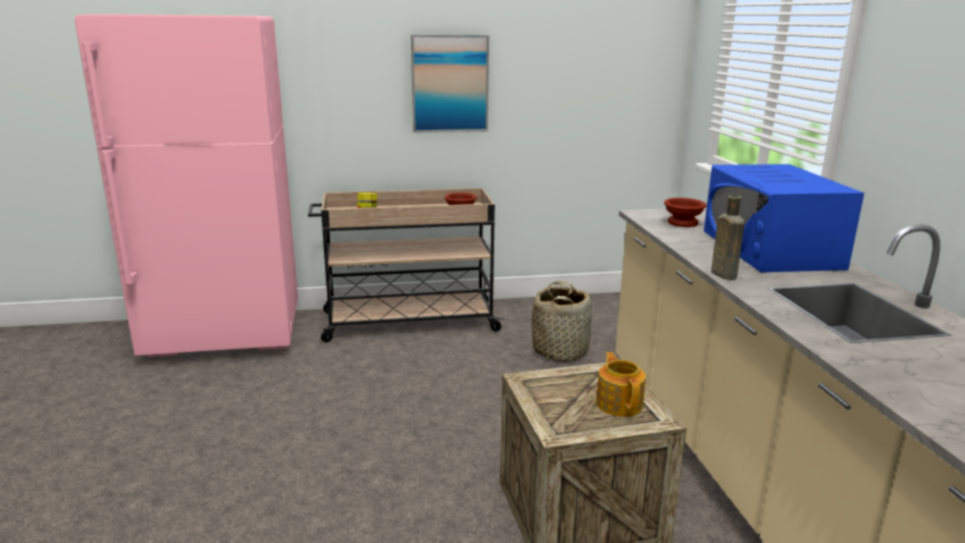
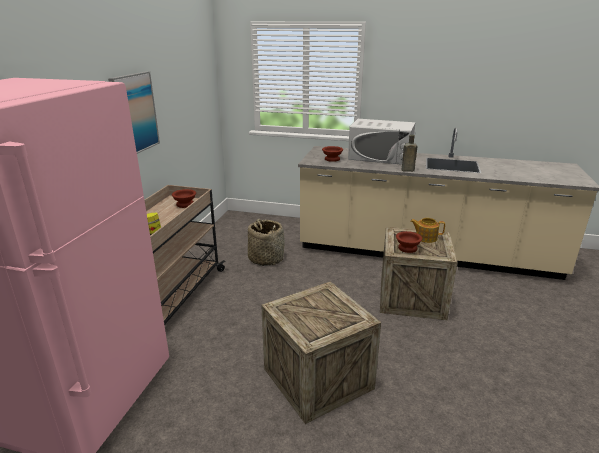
camera: 65 degrees left, 5 degrees up
(304, 456) = (318, 378): none -> crate
(550, 389) = (406, 248): none -> brown bowl
(770, 249) = (380, 157): blue microwave -> white microwave

